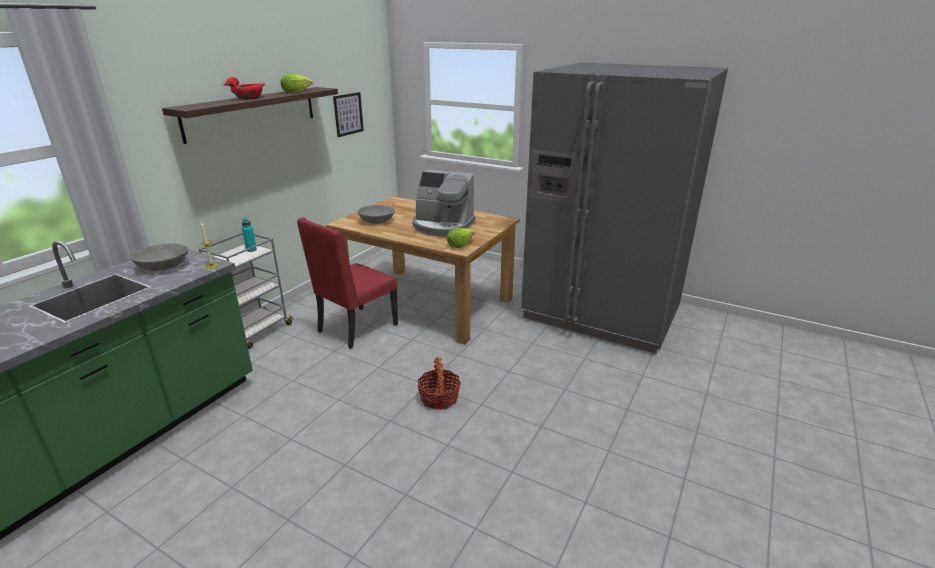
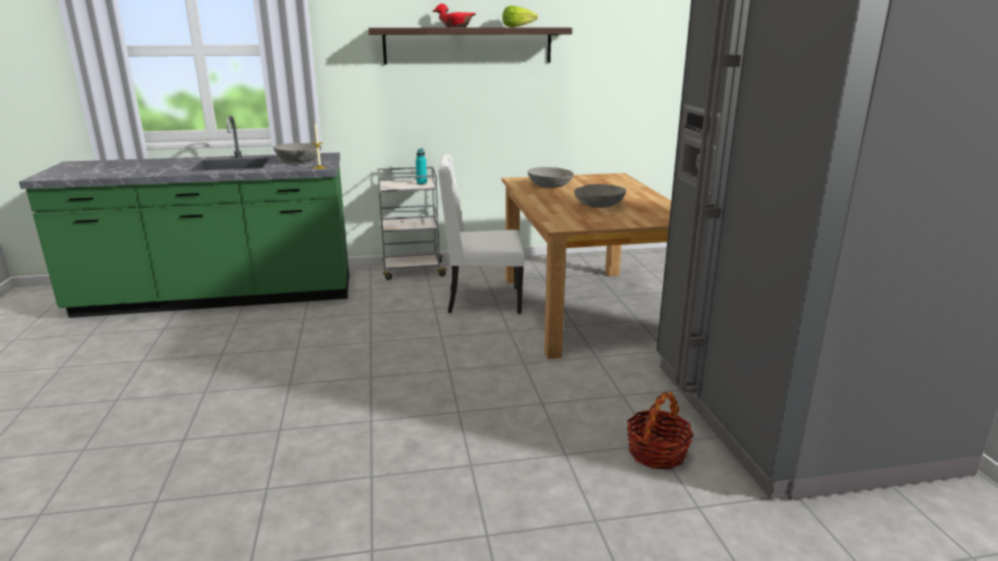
camera: 50 degrees right, 5 degrees down
(348, 114) = (609, 66): picture -> none
(356, 329) = (482, 301): red chair -> white chair
(439, 398) = (436, 385): basket -> basket (657, 453)
(443, 226) = (599, 205): coffee machine -> grey bowl
(460, 245) = (570, 223): lettuce -> none

